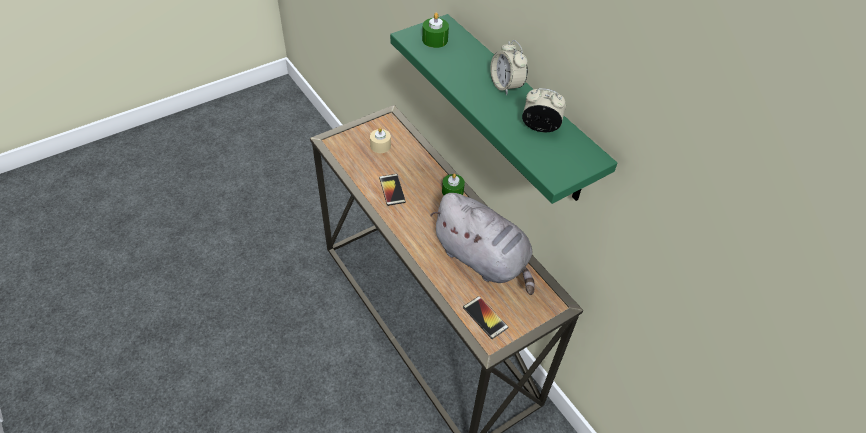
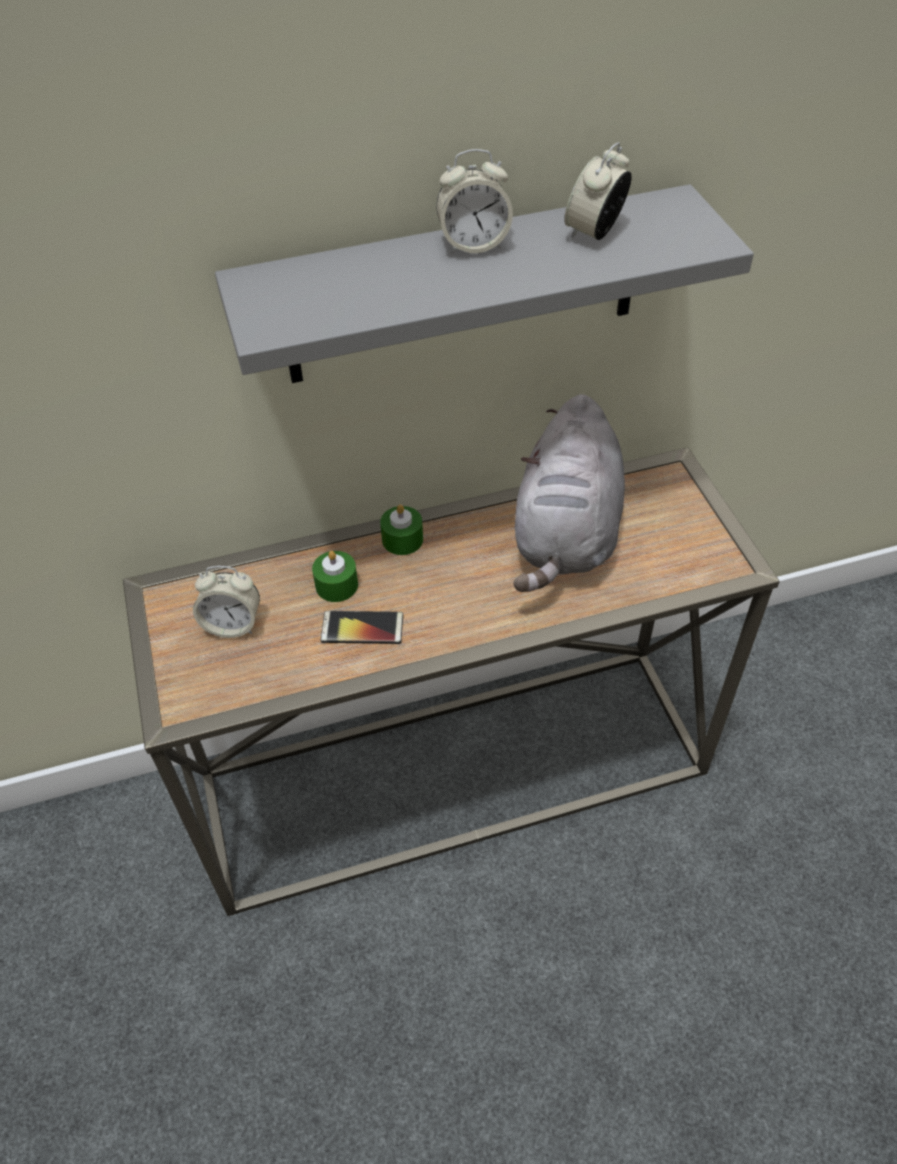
camera: 70 degrees left, 0 degrees up
(380, 146) = (232, 624): beige candle -> alarm clock
(435, 40) = (295, 300): green candle -> green candle (336, 585)
(483, 259) = (566, 535): grey plush toy -> grey plush toy turned 135 degrees clockwise
(485, 317) = (683, 560): phone -> none
(518, 110) = (463, 288): green shelf -> grey shelf

